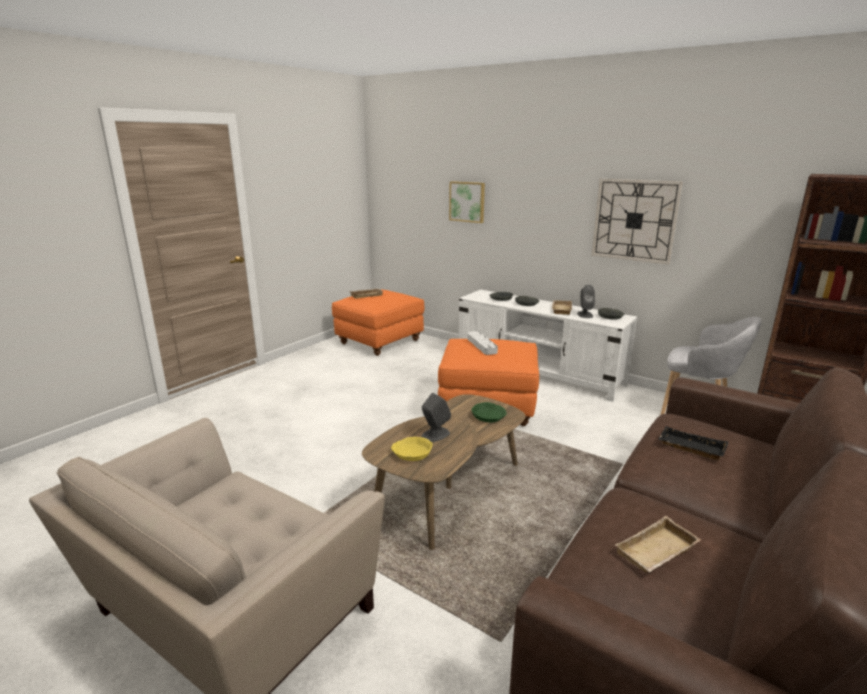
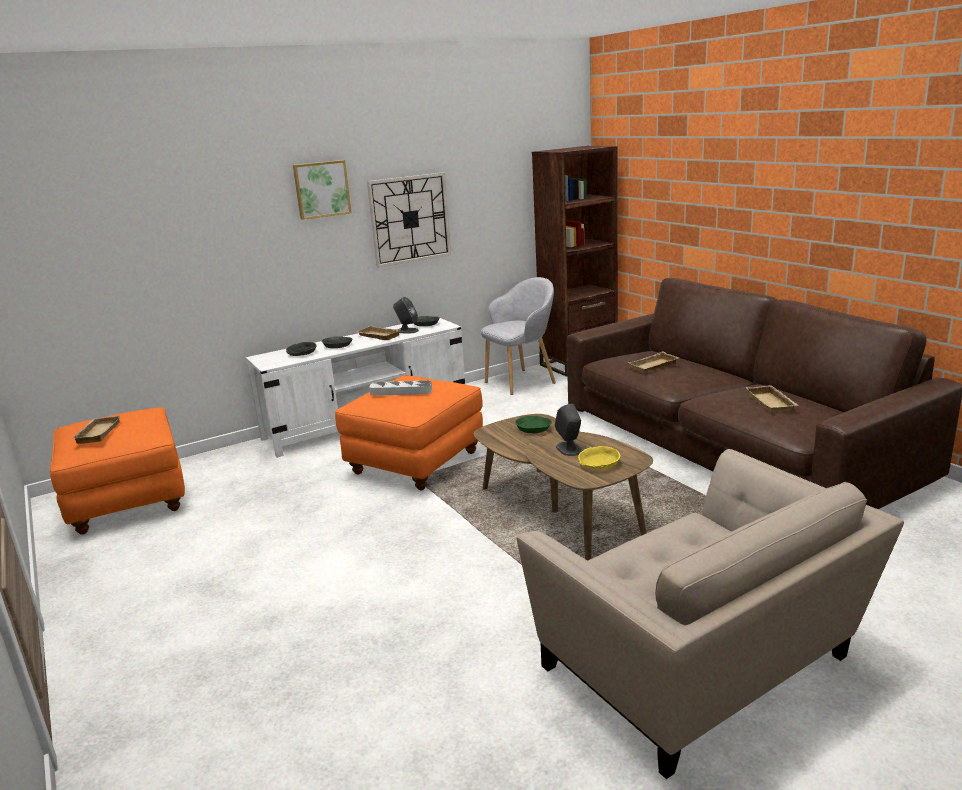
camera: 65 degrees left, 0 degrees up
(467, 201) = (192, 242): picture -> picture (321, 189)
(690, 448) = (653, 366): black tray -> beige tray

